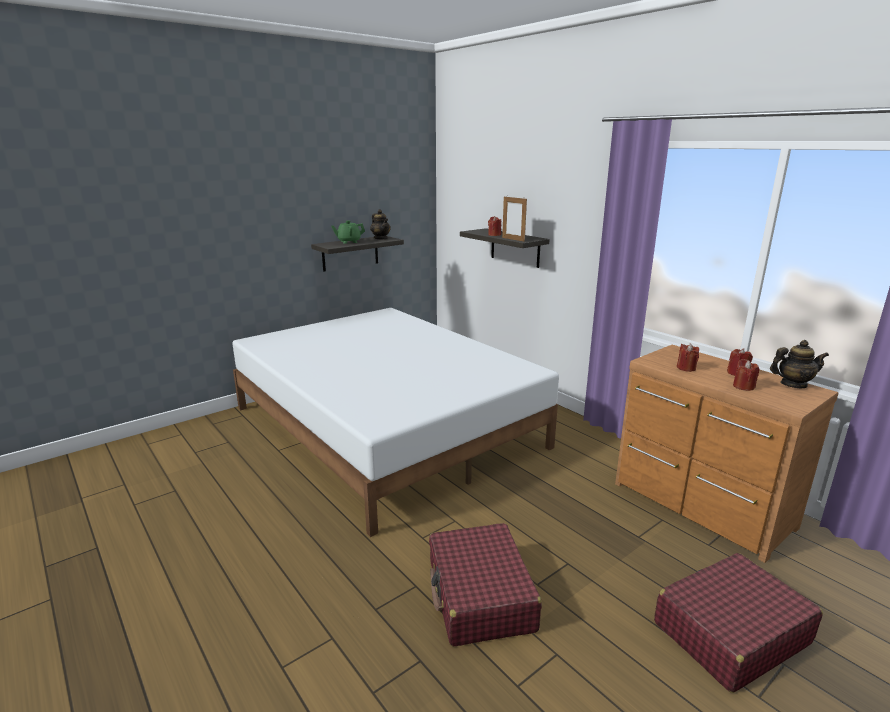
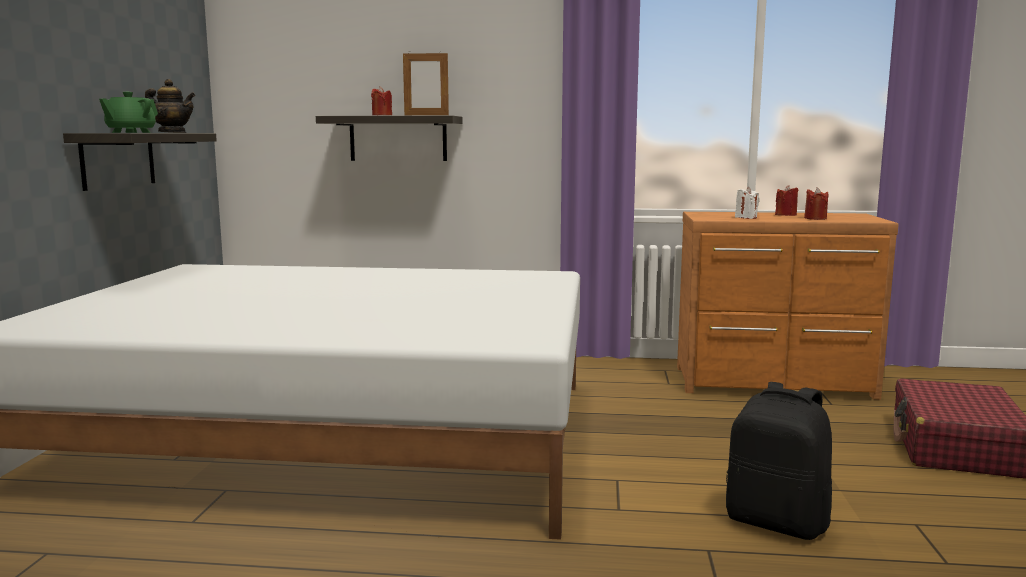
camera: 45 degrees left, 10 degrees down
(480, 596) = (777, 522): red suitcase -> black backpack
(686, 368) = (746, 217): red candle -> white candle
(793, 384) = (834, 214): teapot -> none

